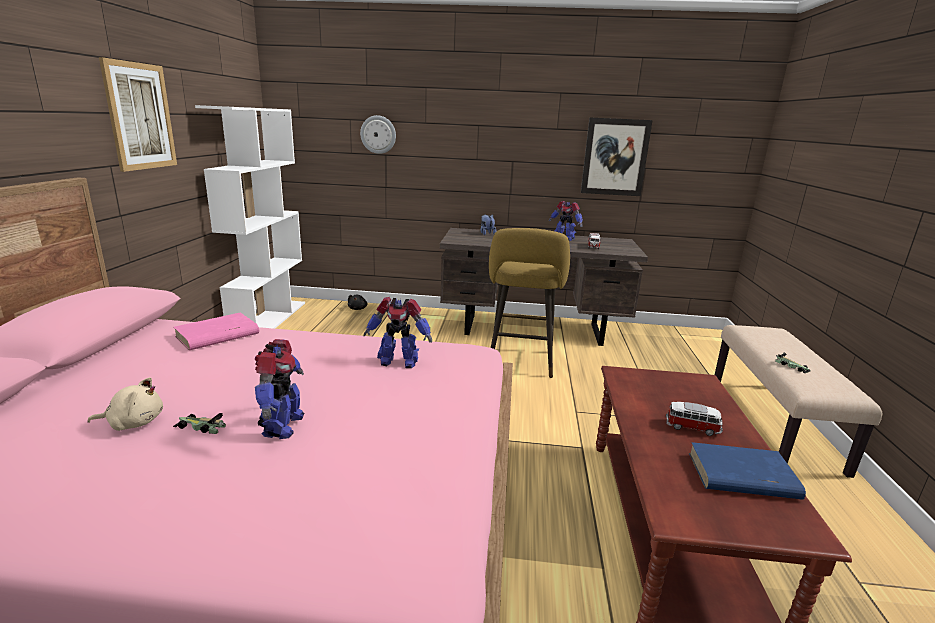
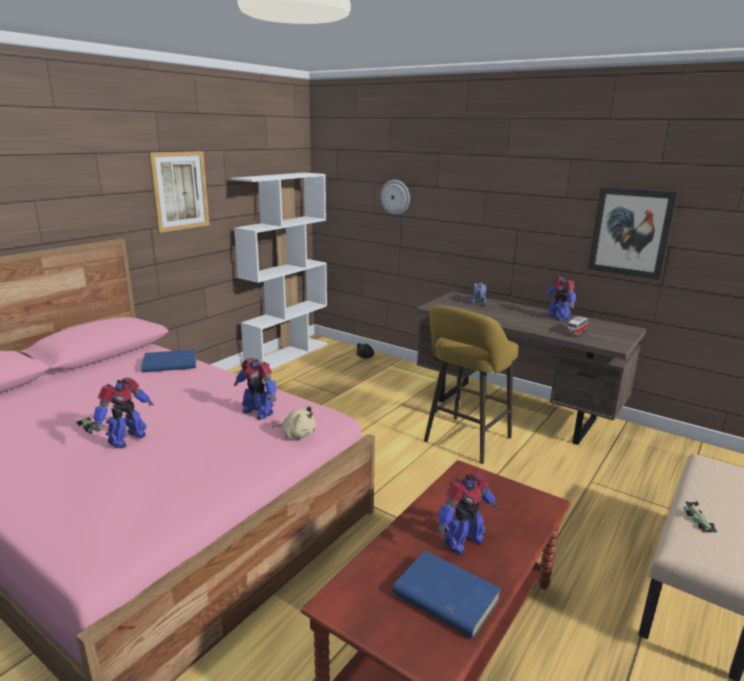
camera: 30 degrees right, 0 degrees up
(134, 423) = (63, 415): beige plush toy -> beige plush toy (297, 434)
(216, 335) = (169, 364): pink book -> blue book
(692, 428) = (462, 541): toy car -> toy robot

